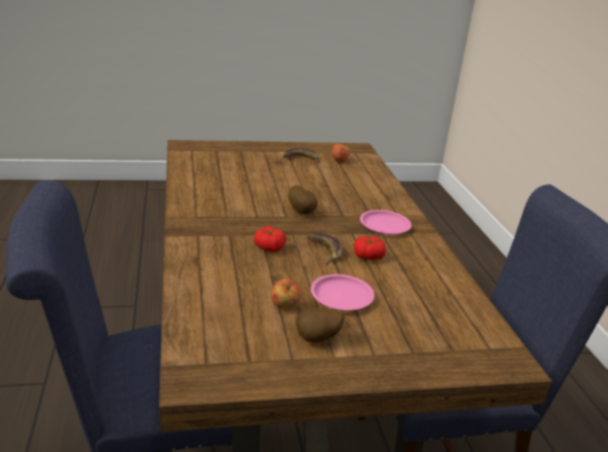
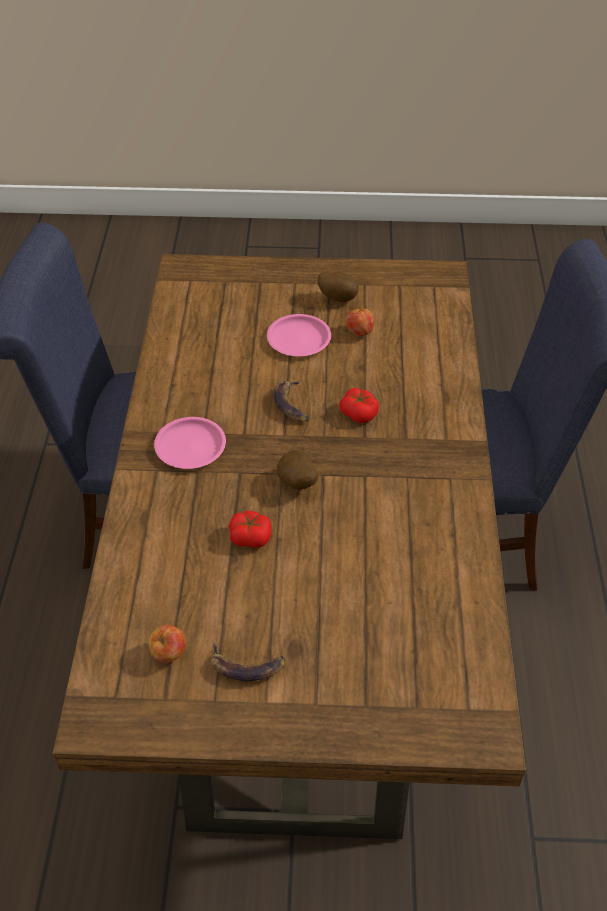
camera: 165 degrees left, 20 degrees up
(368, 256) = (242, 392): tomato -> tomato (250, 537)

